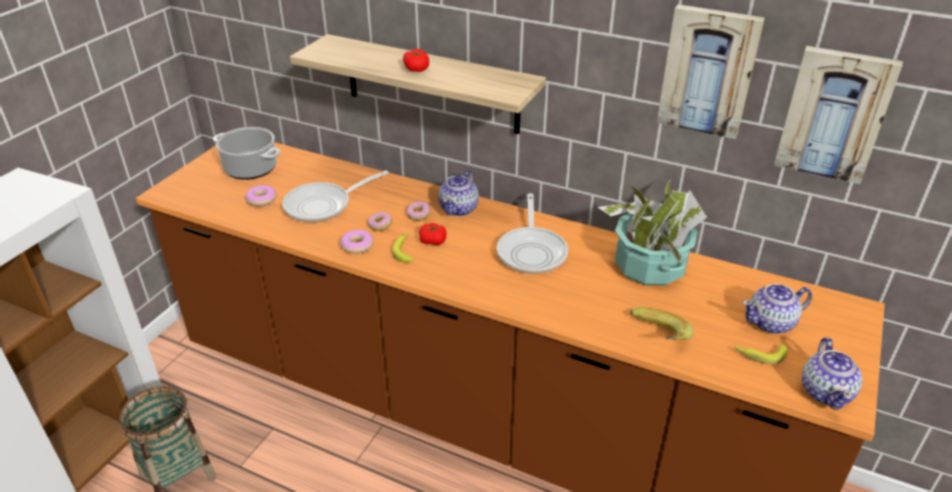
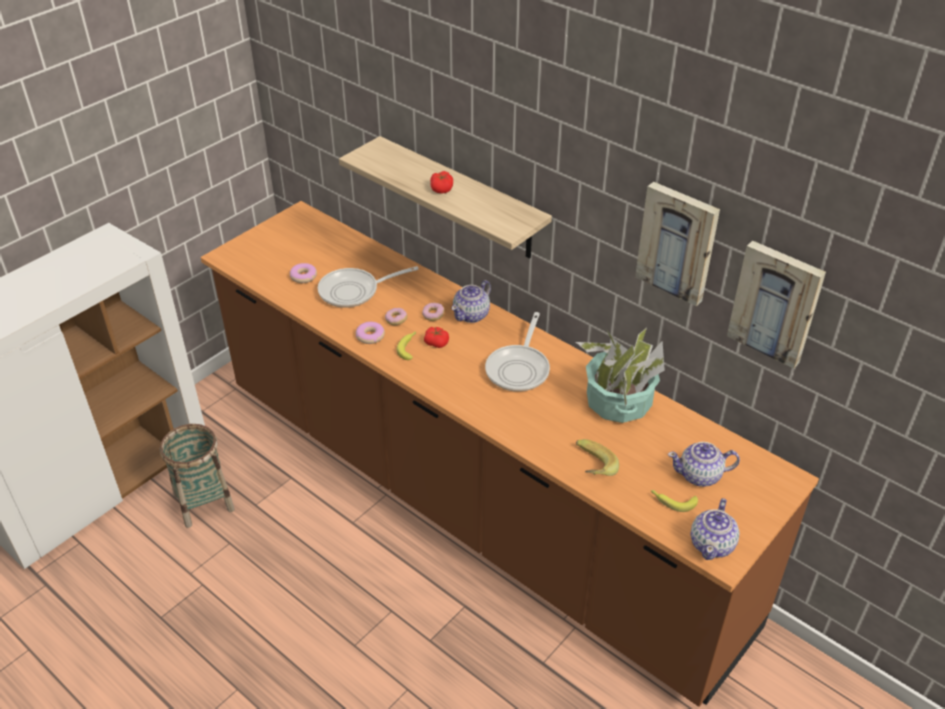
camera: 15 degrees right, 5 degrees up
(250, 168) = (302, 242): cooking pot -> none

